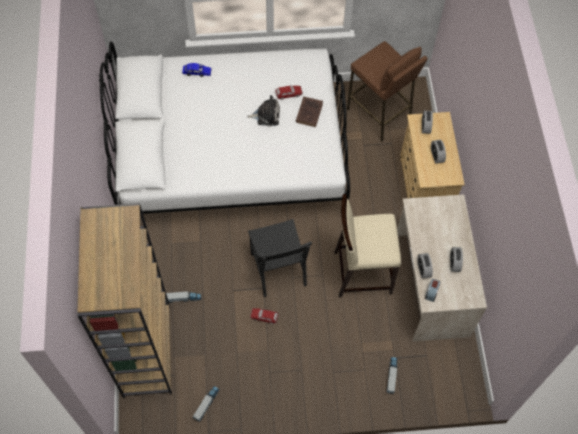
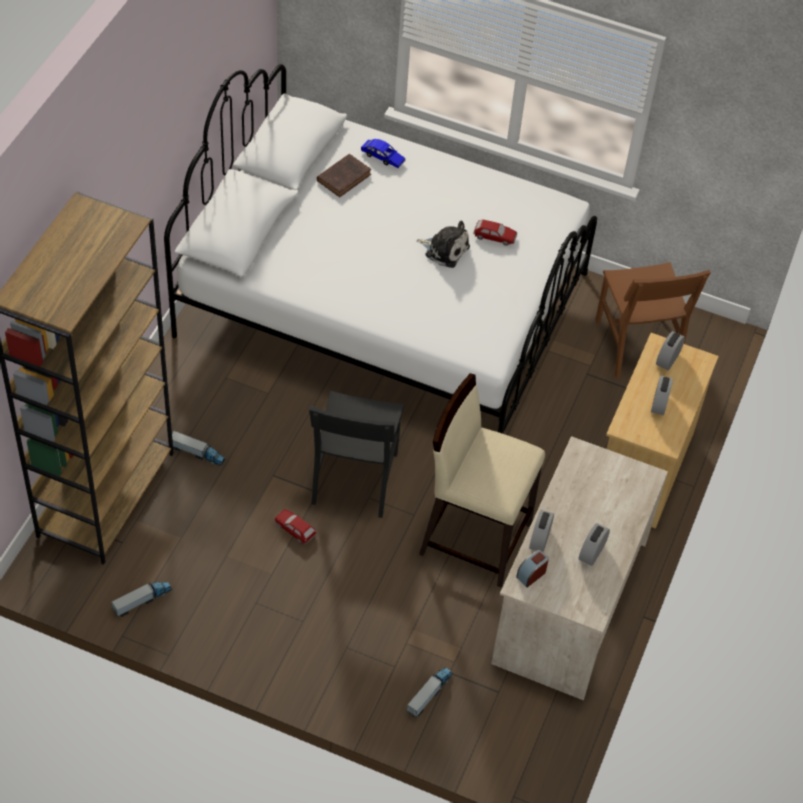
camera: 25 degrees right, 10 degrees down
(309, 112) = (509, 271): brown book -> brown book (345, 177)
(379, 115) = (637, 344): brown stool -> brown chair

